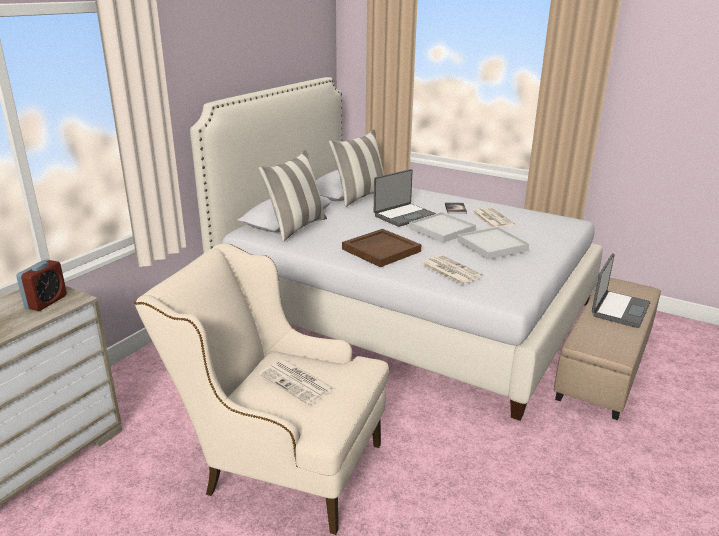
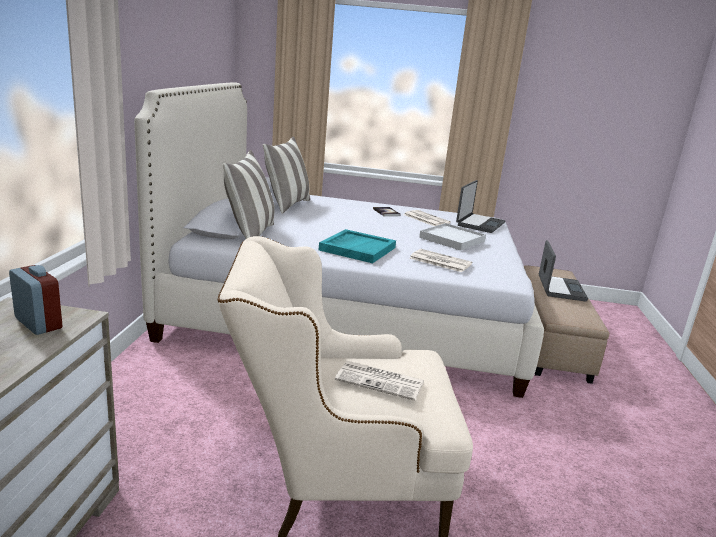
camera: 25 degrees left, 5 degrees down
(46, 302) = (38, 323): alarm clock -> alarm clock turned 45 degrees counterclockwise
(381, 250) = (357, 248): brown tray -> turquoise tray
(403, 215) = (346, 219): laptop -> laptop (479, 224)
(442, 230) = (394, 229): white tray -> none

